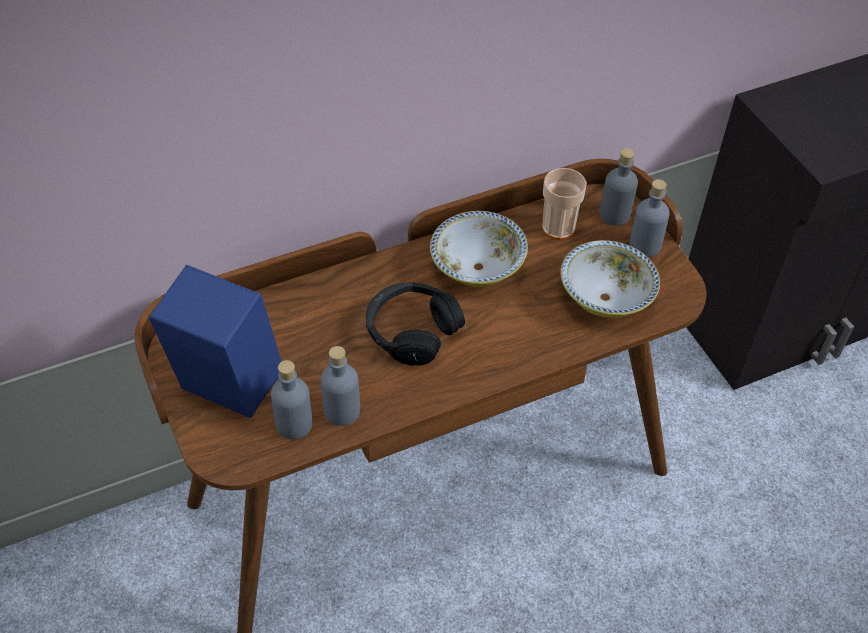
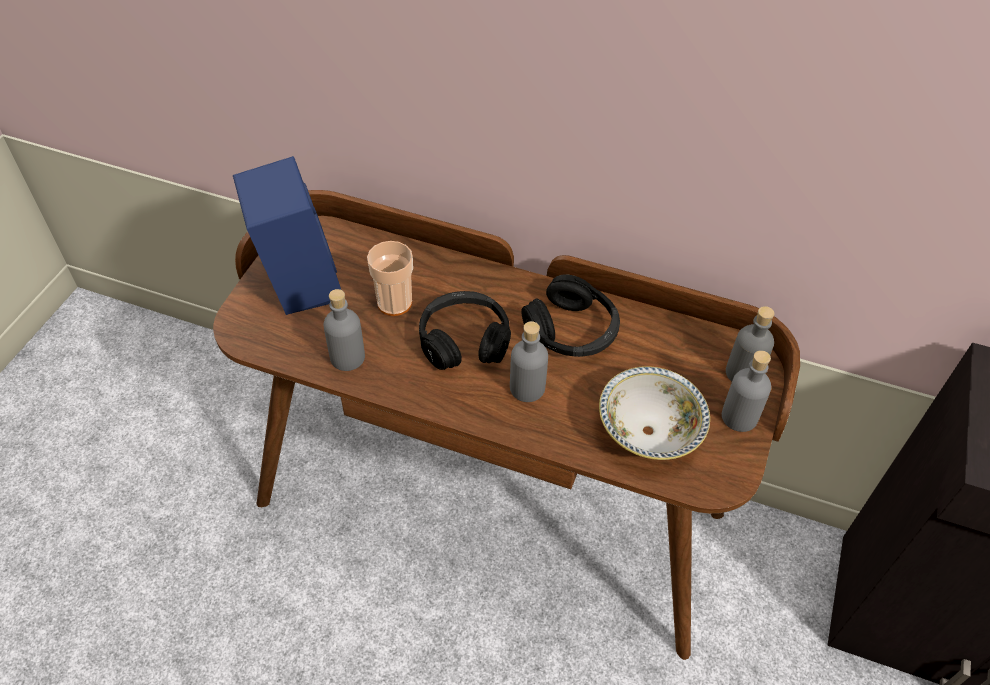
camera: 45 degrees right, 0 degrees up
(294, 424) = (307, 341): grey bottle -> grey bottle (527, 388)
(477, 268) = (572, 331): bowl -> black headphones
(558, 228) = (678, 348): cup -> cup (394, 303)

